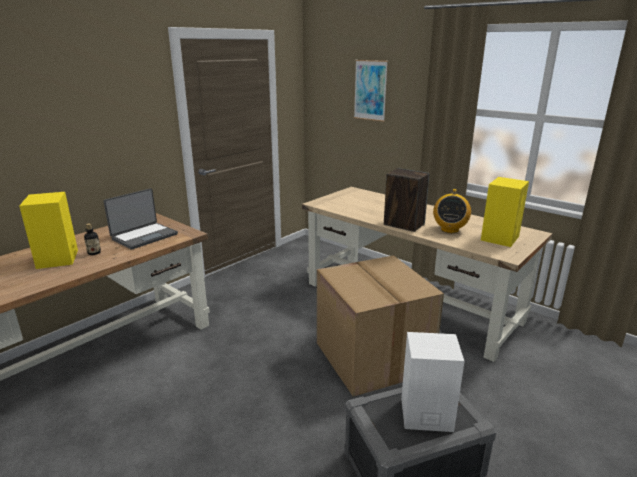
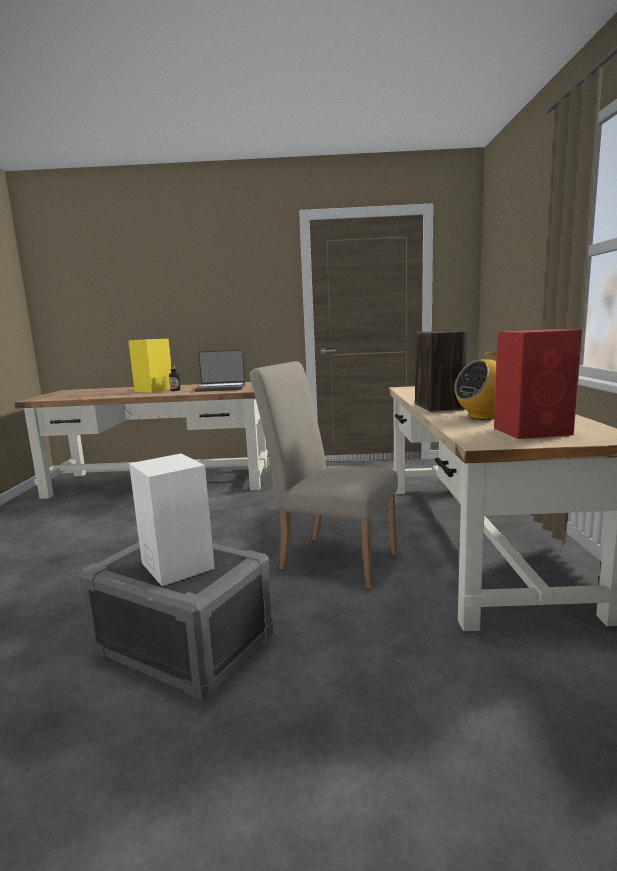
camera: 50 degrees right, 10 degrees down
(370, 90) = (520, 253): picture -> none
(370, 356) = (330, 558): cardboard box -> beige chair
(500, 238) = (533, 431): yellow speaker -> red speaker

